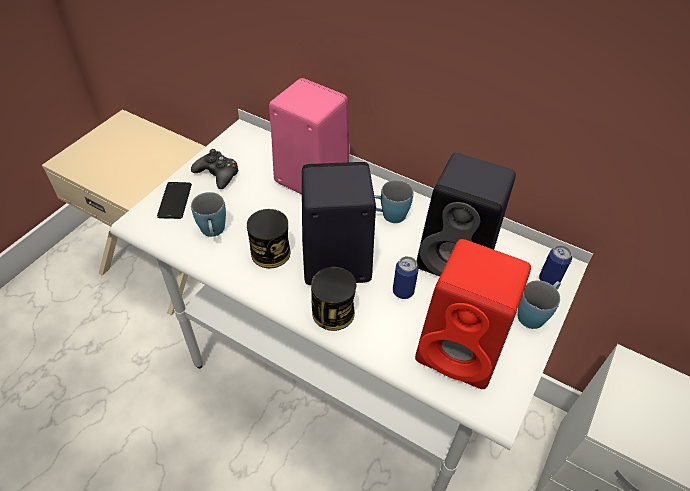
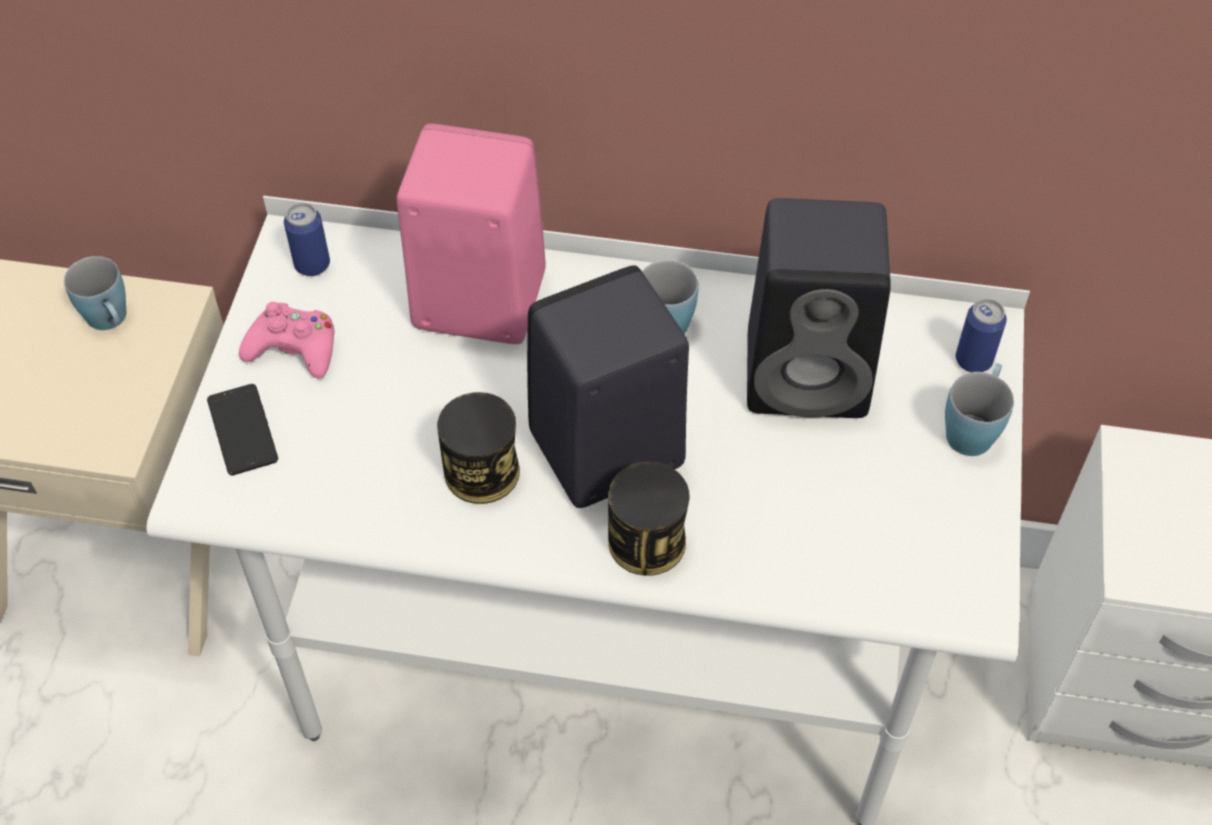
camera: 20 degrees left, 5 degrees up
(213, 232) = (354, 468): blue mug -> blue mug (111, 321)
(217, 174) = (294, 348): black game controller -> pink game controller
(403, 291) = (746, 464): can -> can (312, 265)
(462, 350) = (885, 531): red speaker -> none

